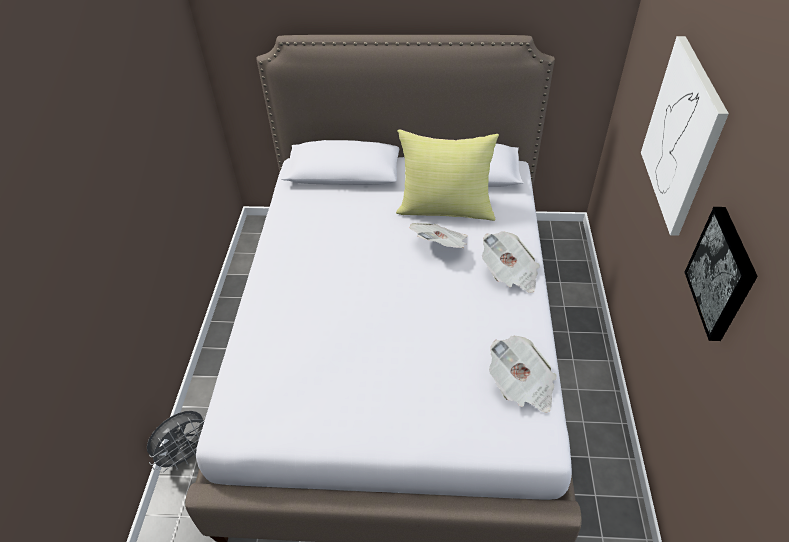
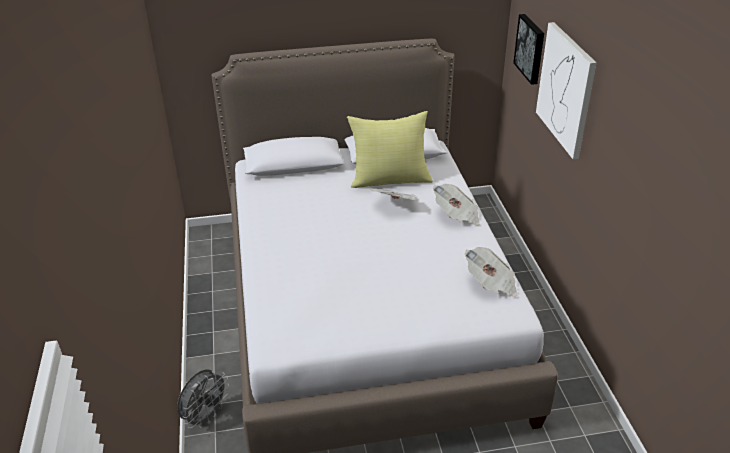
camera: 15 degrees left, 10 degrees down
(723, 274) = (616, 167): picture -> picture (531, 48)

